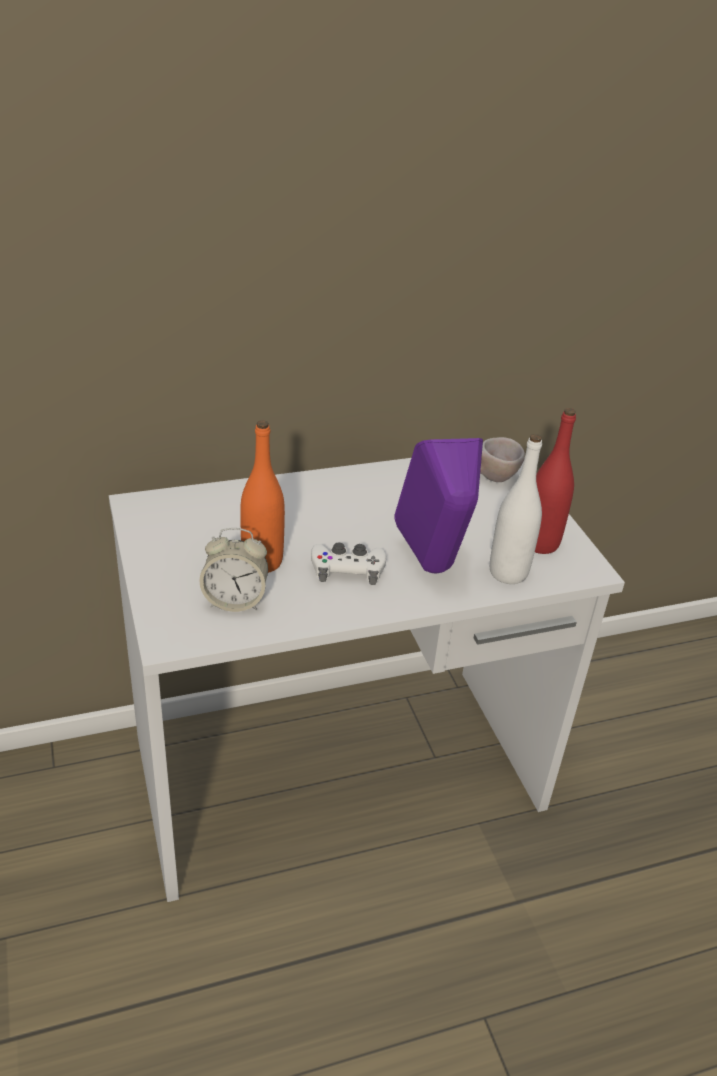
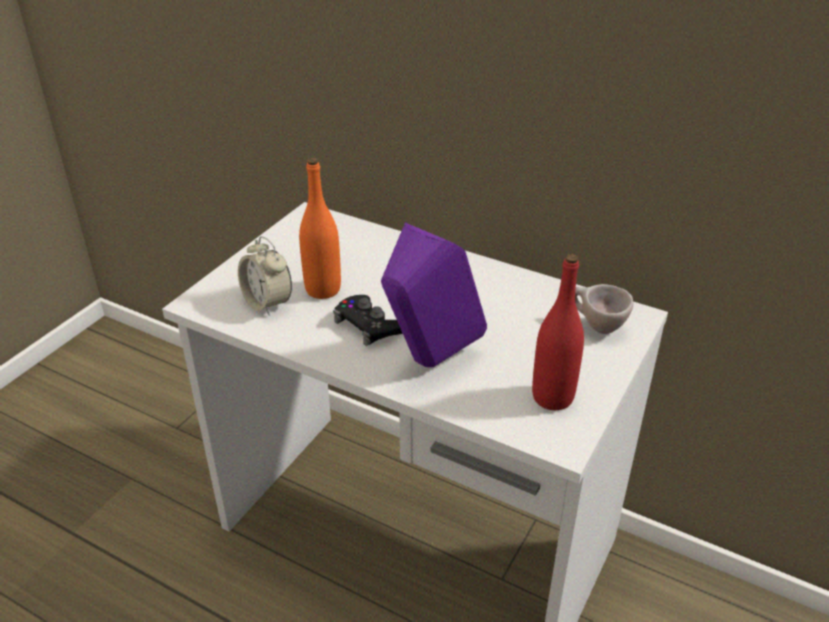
camera: 50 degrees right, 0 degrees up
(347, 569) = (369, 326): white game controller -> black game controller
(508, 573) = (484, 401): white bottle -> none

